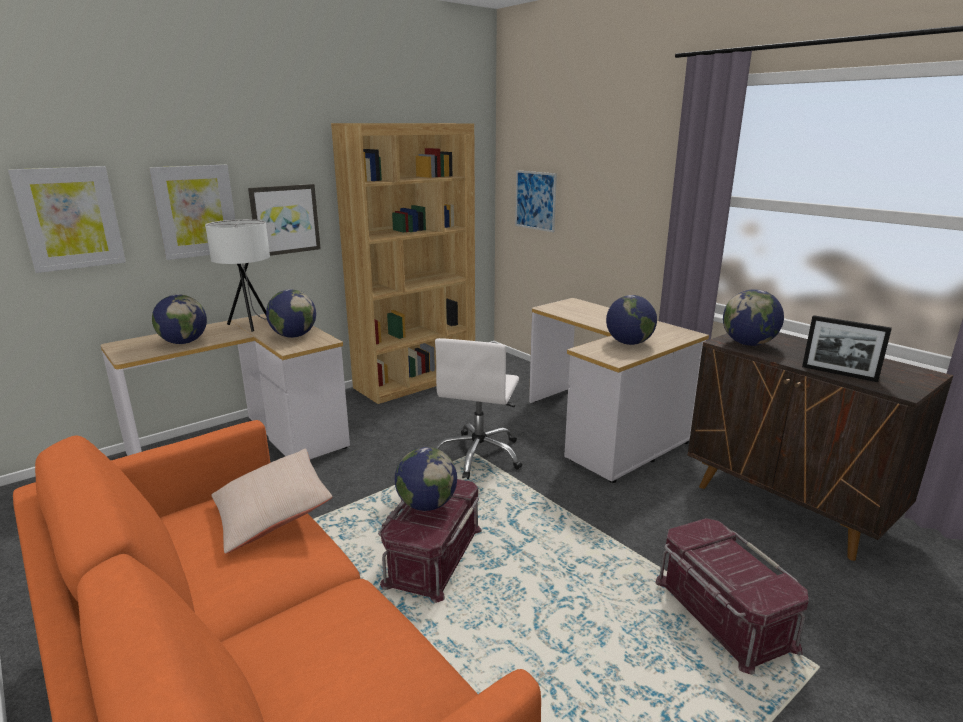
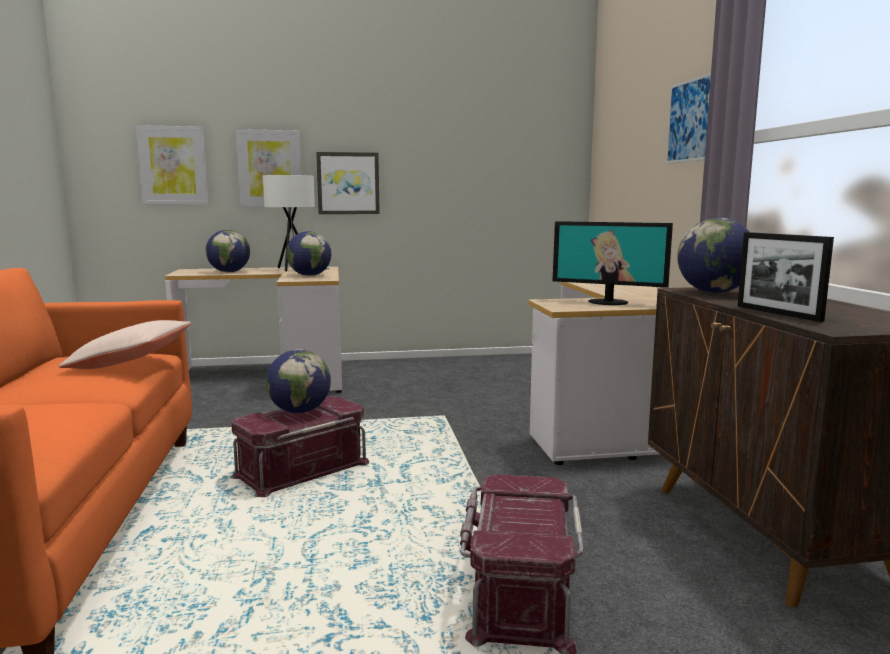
camera: 30 degrees right, 10 degrees down
(416, 381) = (466, 362): brown bookcase -> none
(479, 455) = (447, 418): white office chair -> none
(535, 200) = (615, 177): picture -> picture (689, 121)
(629, 343) = (608, 302): globe -> monitor

